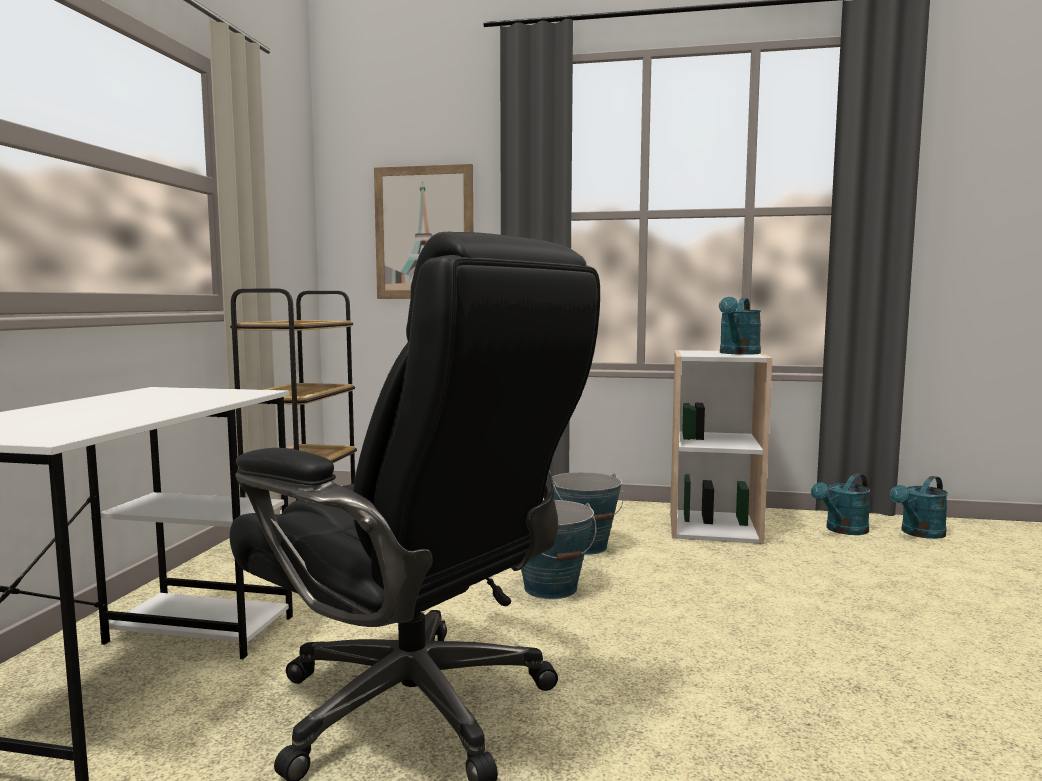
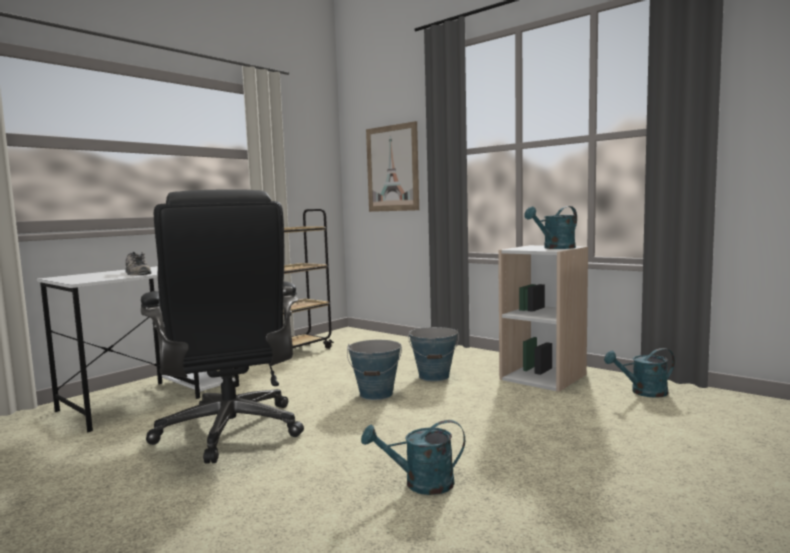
camera: 30 degrees right, 0 degrees up
(121, 412) = (136, 273): none -> shoe
(919, 534) = (709, 404): turquoise watering can -> turquoise watering can (420, 484)

